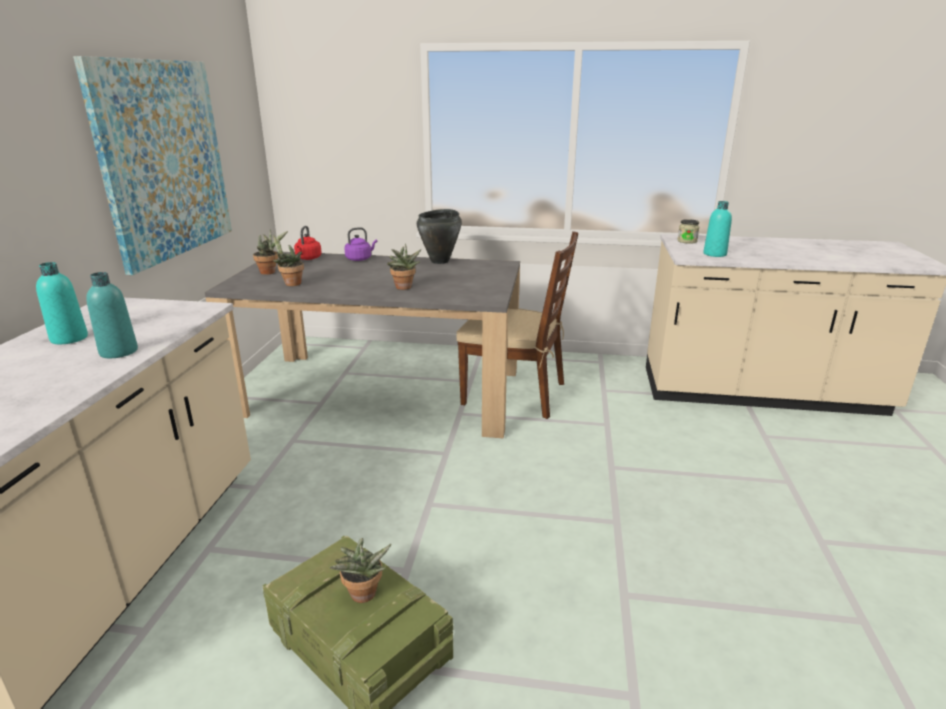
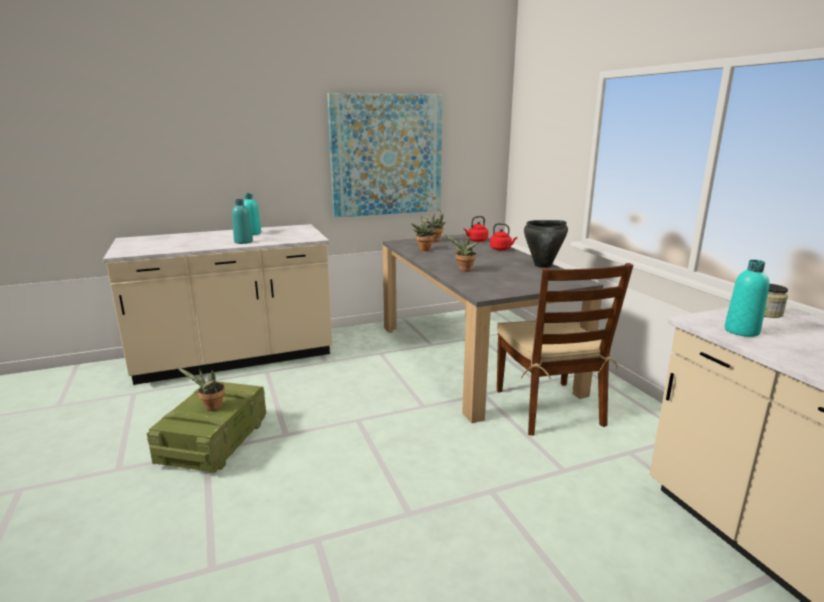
camera: 60 degrees right, 5 degrees down
(360, 259) = (501, 249): purple kettle -> red kettle

